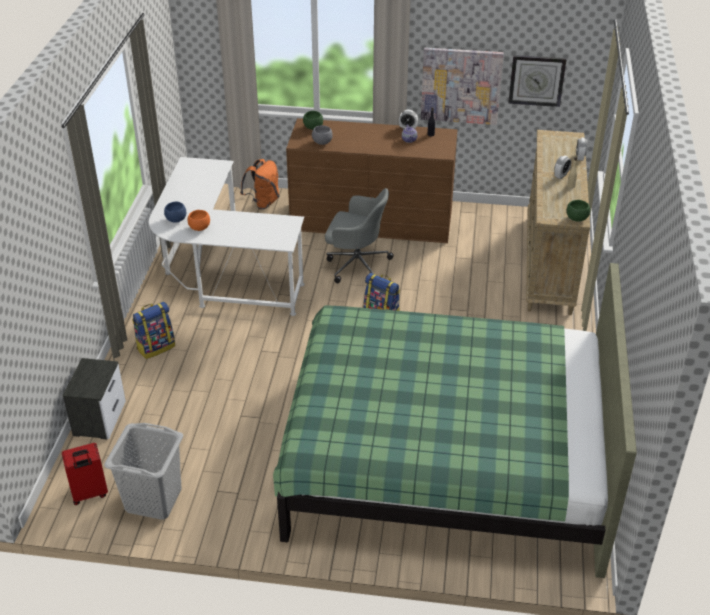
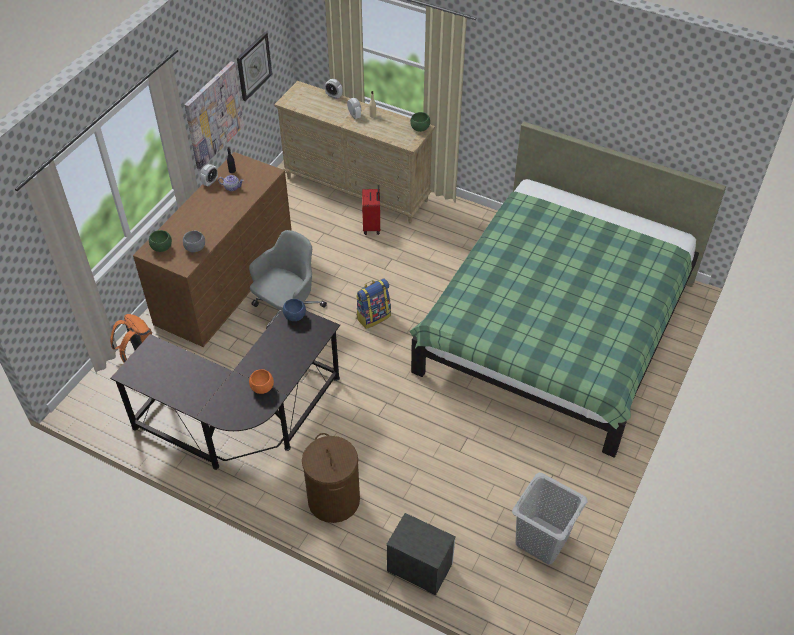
camera: 70 degrees left, 10 degrees up
(89, 494) = (518, 591): red suitcase -> red suitcase (372, 226)
(156, 347) = (333, 500): backpack -> brown laundry basket
(176, 220) = (235, 405): blue bowl -> blue bowl (295, 316)
(220, 274) = (243, 421): white desk -> black desk

